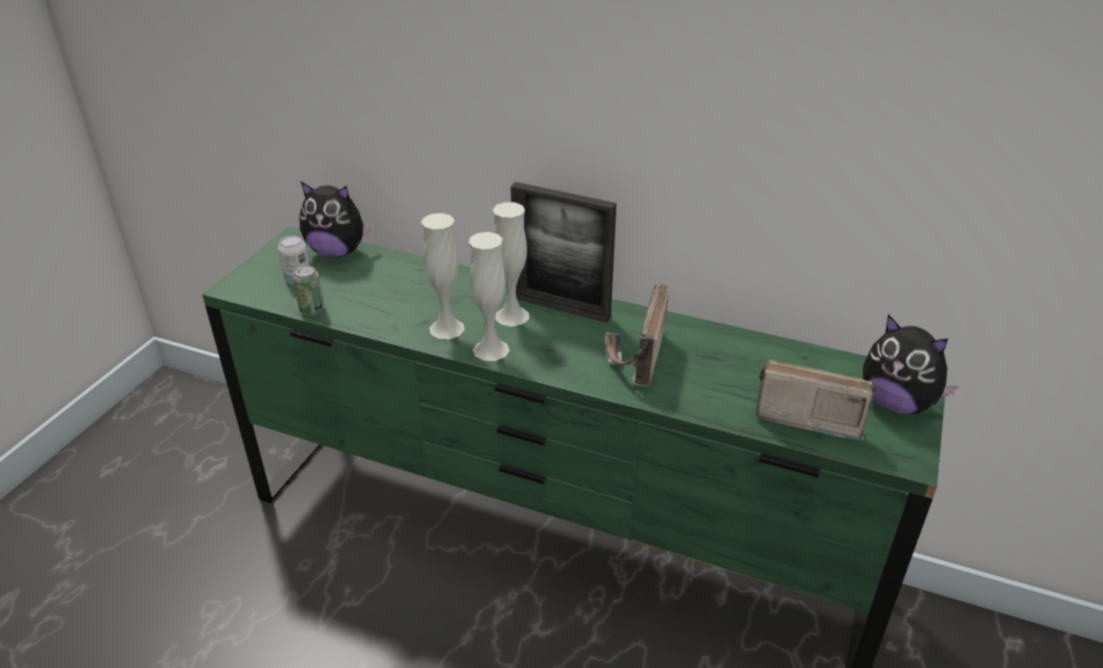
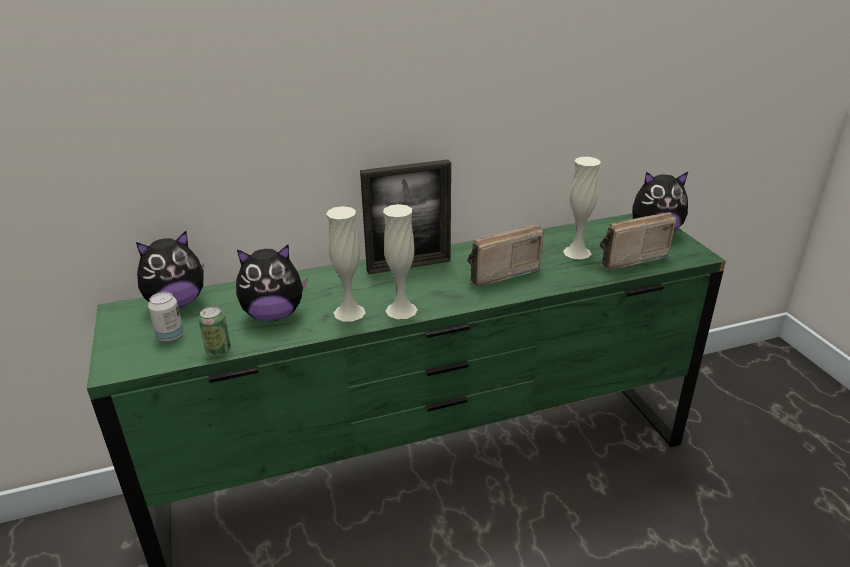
camera: 40 degrees left, 5 degrees down
(389, 299) = (274, 315): none -> plush toy
(512, 316) = (383, 284): white vase -> white vase (577, 252)
(634, 359) = (497, 273): radio -> radio turned 90 degrees clockwise

